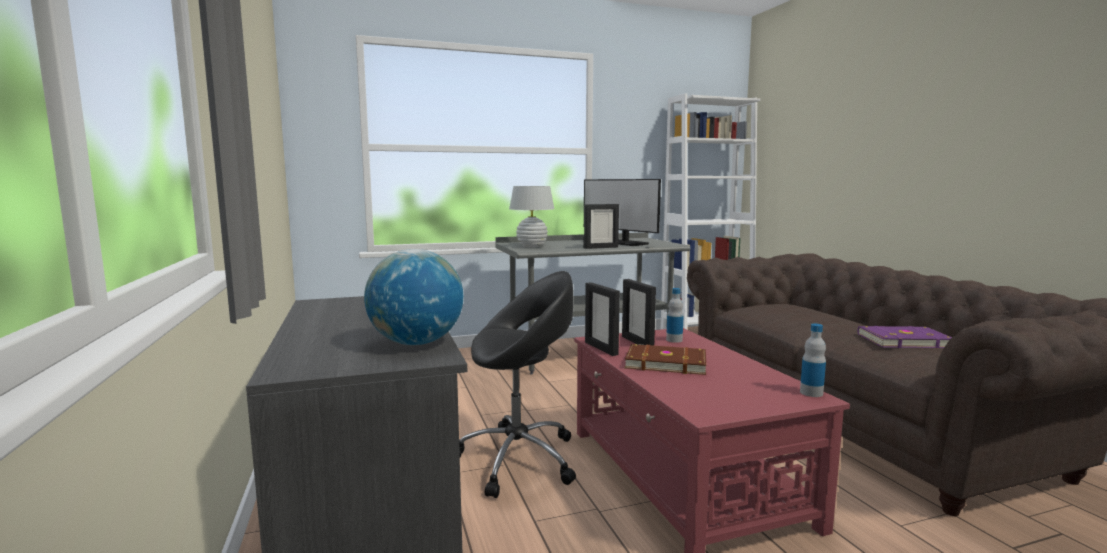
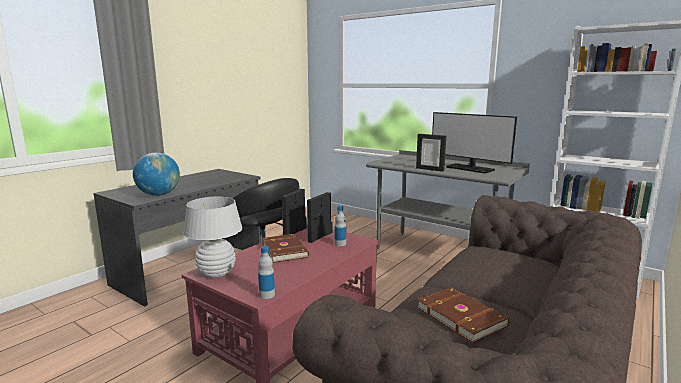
camera: 55 degrees right, 5 degrees up
(532, 246) = (398, 160): white table lamp -> white table lamp (217, 273)
(622, 243) = (470, 169): monitor -> monitor turned 60 degrees counterclockwise
(902, 340) = (461, 316): purple book -> brown book

